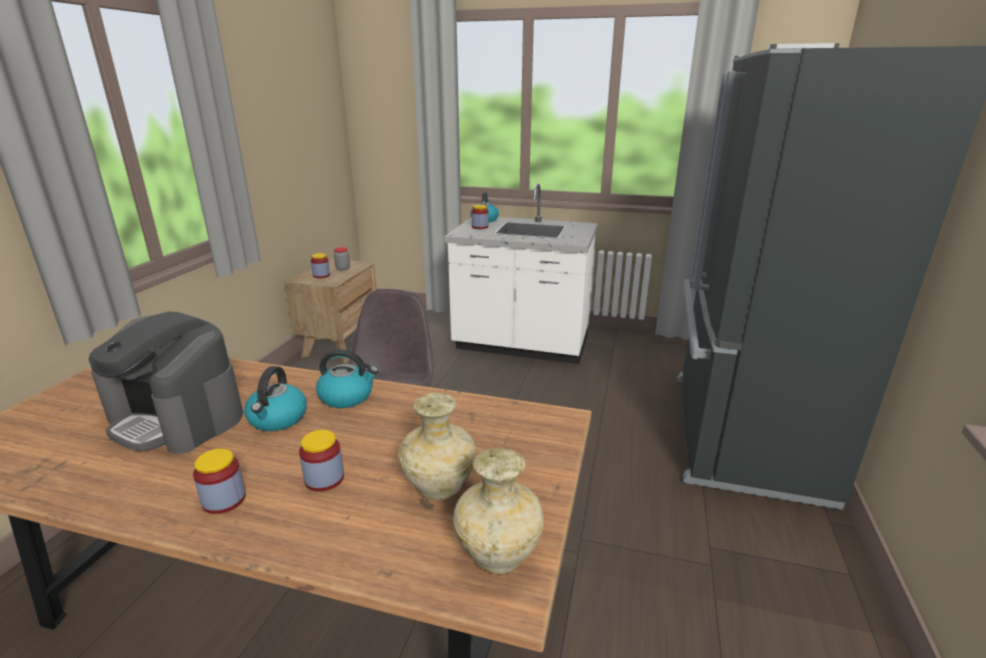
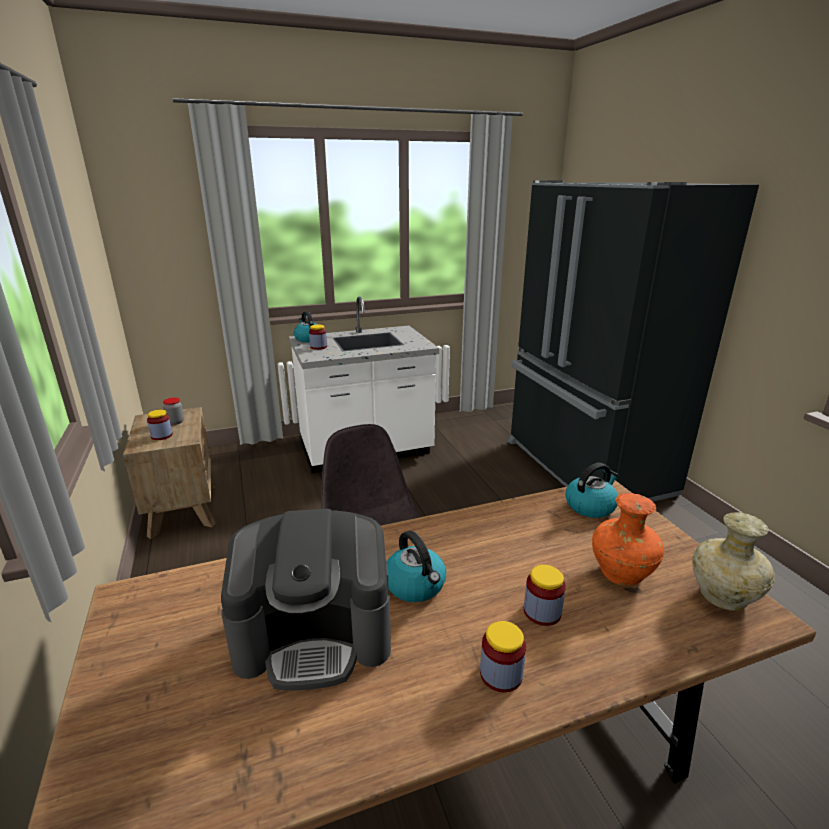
camera: 35 degrees left, 0 degrees up
(347, 396) = (438, 539): kettle -> kettle (590, 506)
(438, 486) = (620, 574): beige vase -> orange vase

